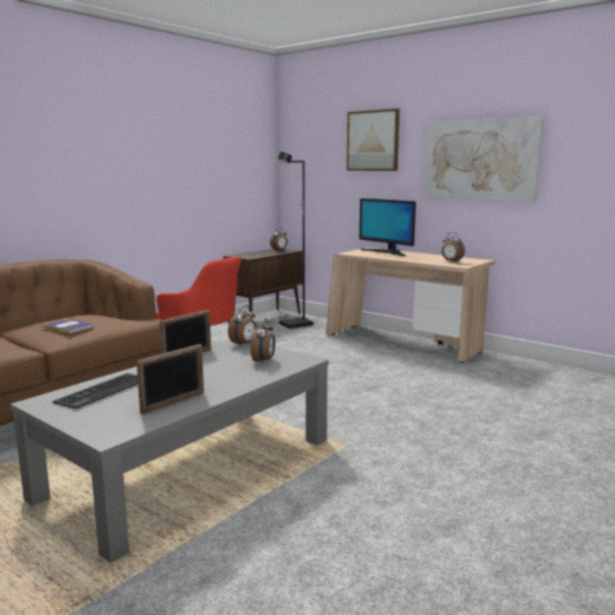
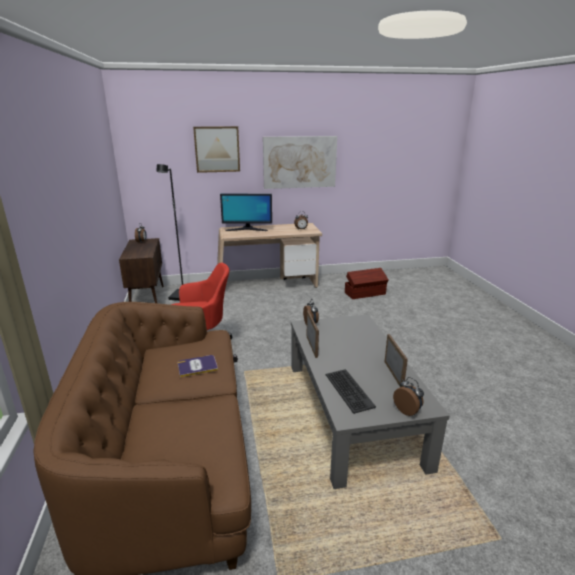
camera: 50 degrees left, 10 degrees up
(264, 361) = (350, 329): alarm clock -> alarm clock (407, 410)
(519, 390) = (365, 293): none -> brown storage box

